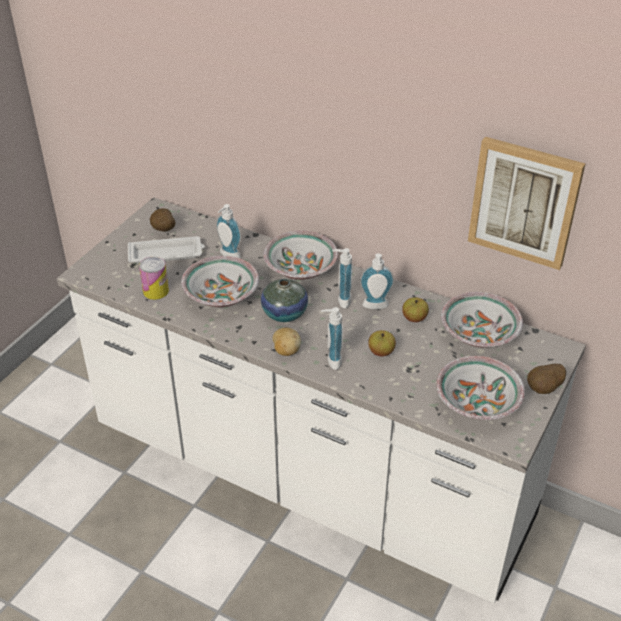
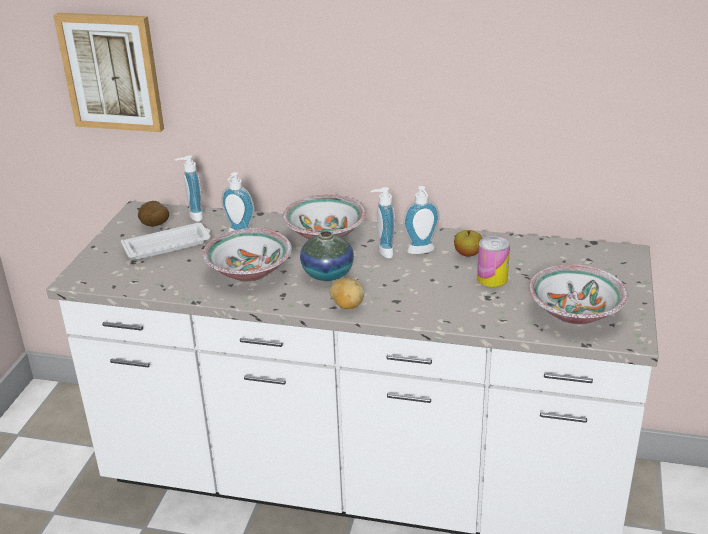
camera: 15 degrees left, 10 degrees down
(156, 291) = (171, 280): can -> can (492, 278)
(331, 360) = (400, 305): soap dispenser -> soap dispenser (193, 216)
(381, 352) = (450, 288): apple -> none
(478, 334) = (540, 255): bowl -> none
(524, 202) = (566, 99): picture -> picture (112, 72)
(544, 389) = (634, 288): potato -> none

